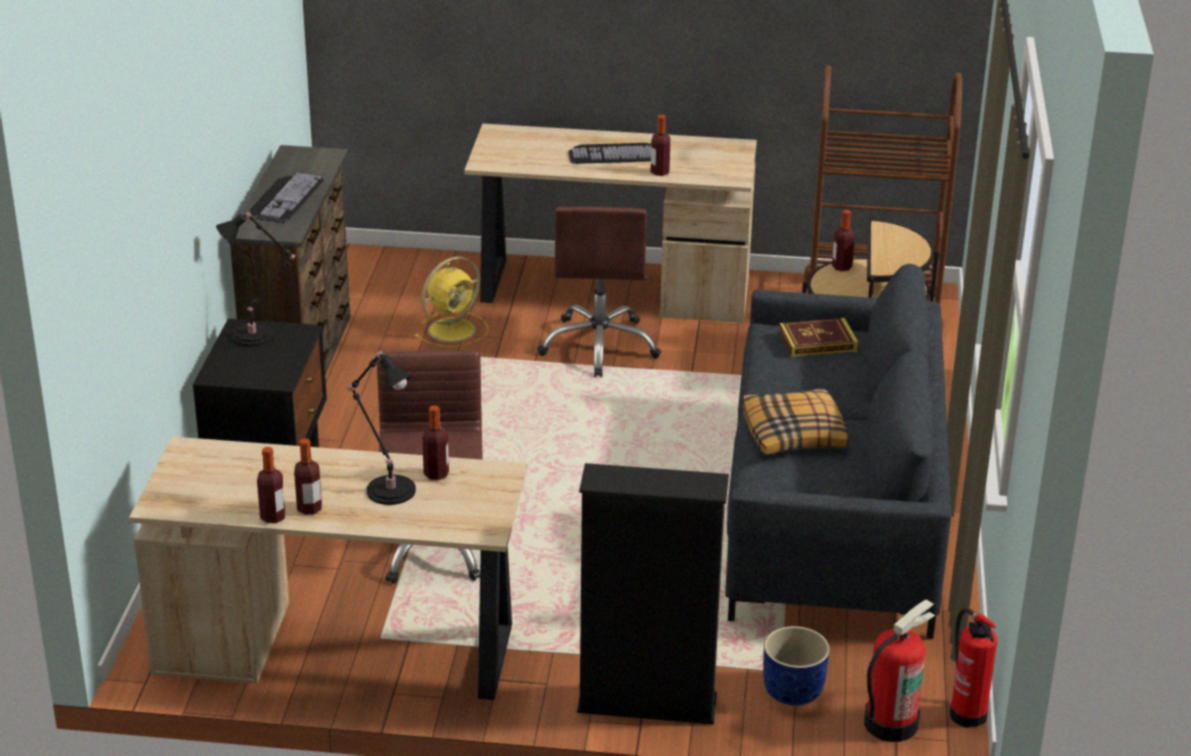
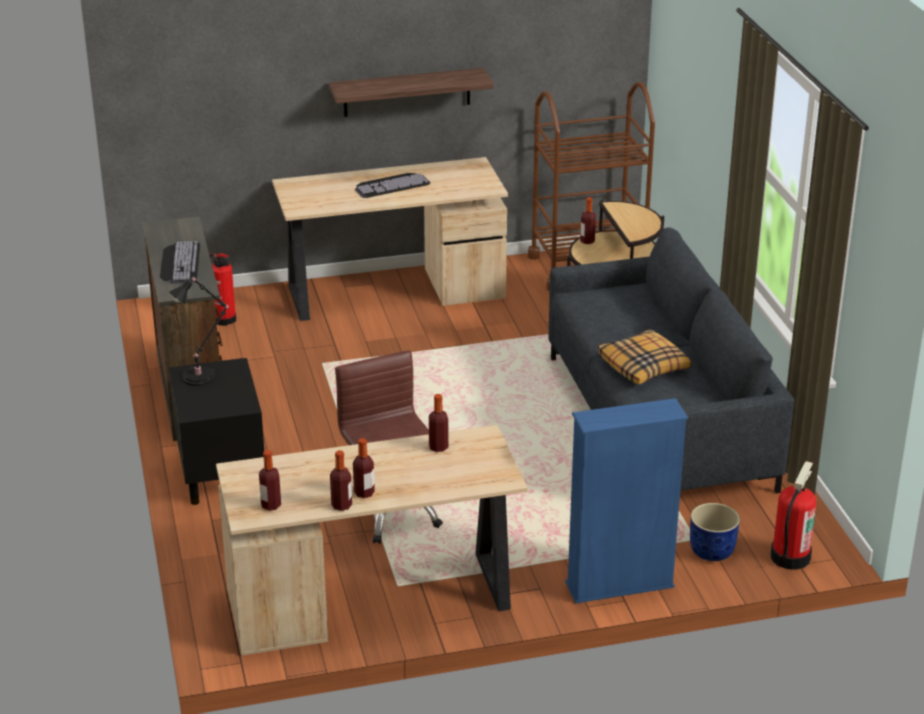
camera: 20 degrees left, 0 degrees up
(388, 488) = (411, 465): black table lamp -> none
(453, 329) = (294, 345): yellow fan -> none
(600, 346) = (413, 336): brown office chair -> none
(647, 704) = (619, 585): black bookcase -> blue bookcase
(659, 41) = (407, 92): none -> shelf
(659, 172) = (434, 193): bottle -> bottle (271, 505)
(817, 342) = (614, 298): book -> none
(967, 712) = (834, 537): fire extinguisher -> fire extinguisher (224, 319)

